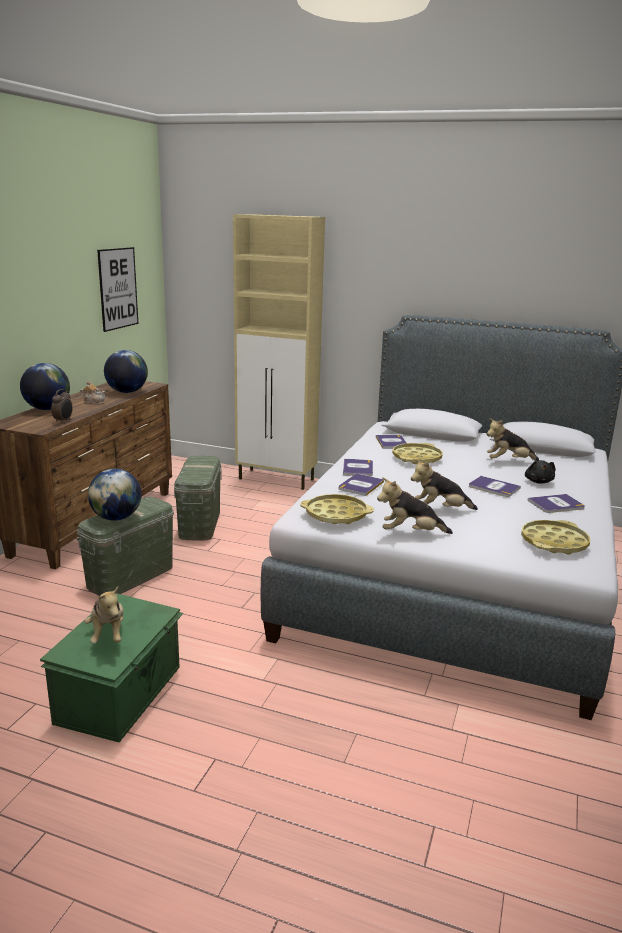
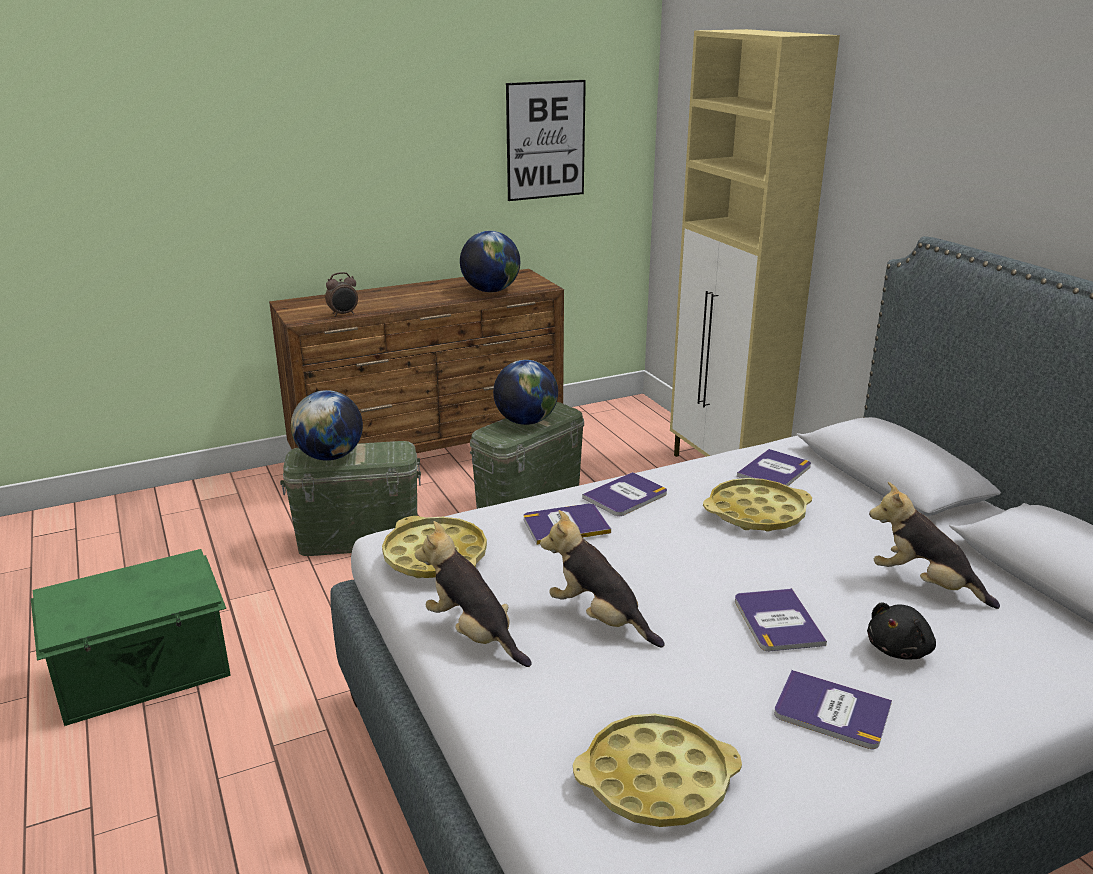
camera: 45 degrees right, 5 degrees up
(47, 409) = (364, 295): globe -> globe (526, 421)
(94, 402) = (426, 297): teapot -> none
(108, 634) = (115, 594): plush toy -> none

